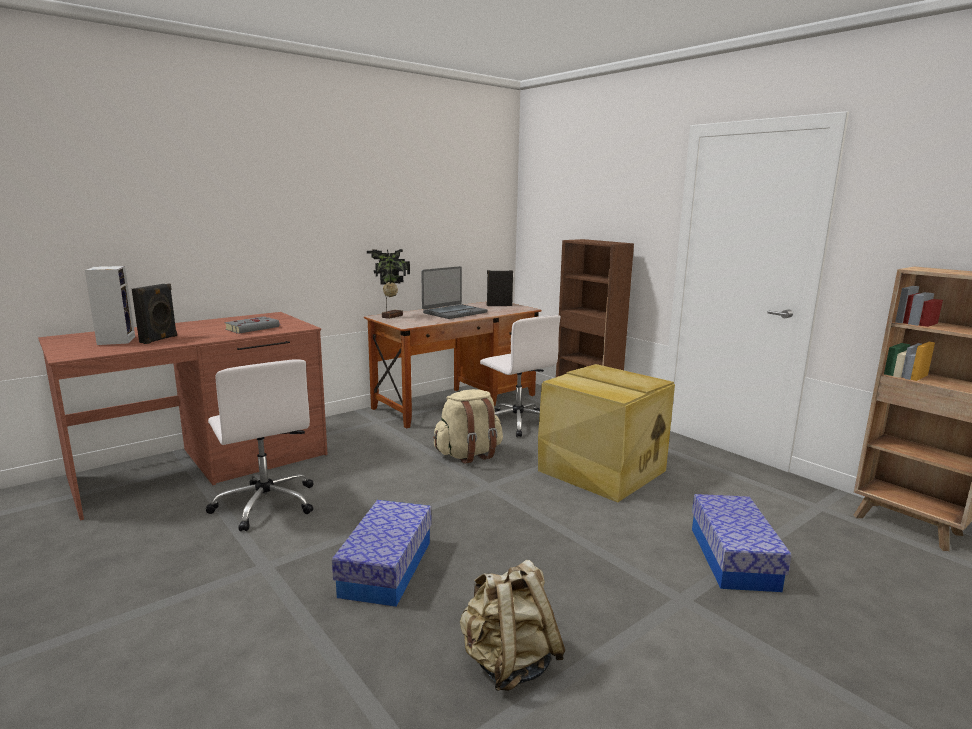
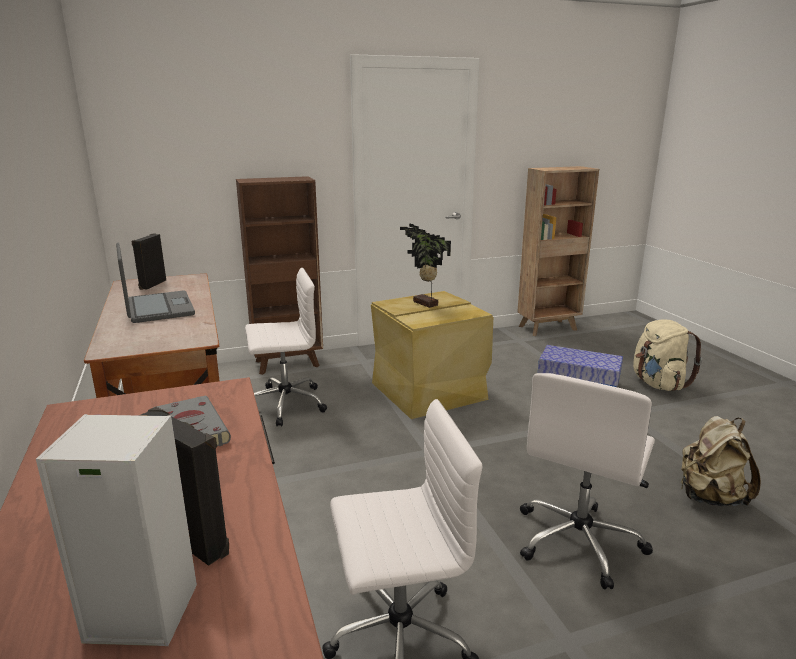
camera: 70 degrees left, 5 degrees up
(386, 568) = (579, 541): storage box -> white office chair
(390, 316) = (120, 343): potted plant -> potted plant (424, 304)
(468, 454) = (346, 448): beige backpack -> beige backpack (658, 384)

